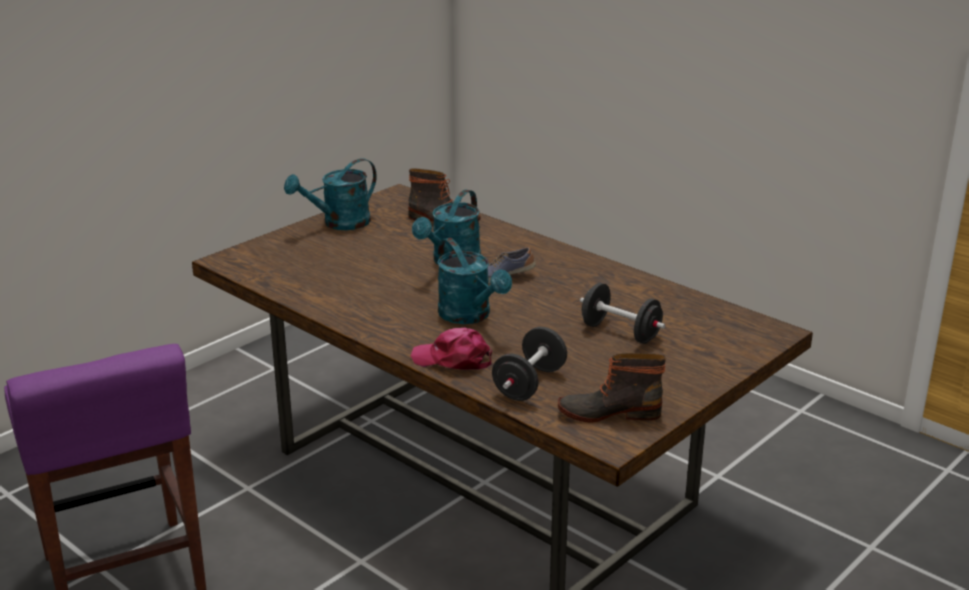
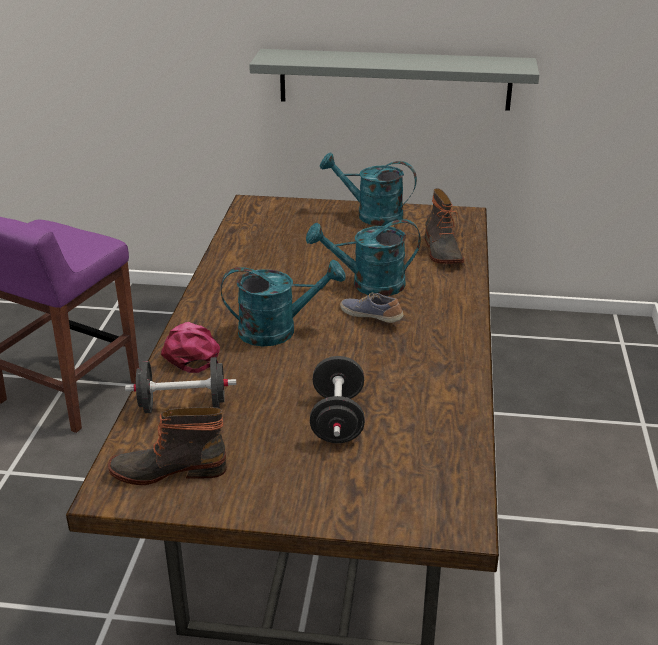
camera: 55 degrees right, 5 degrees up
(234, 98) = (394, 79): none -> grey shelf
(470, 316) = (278, 330): turquoise watering can -> turquoise watering can turned 120 degrees counterclockwise
(609, 412) = (169, 469): boot -> boot turned 60 degrees counterclockwise

